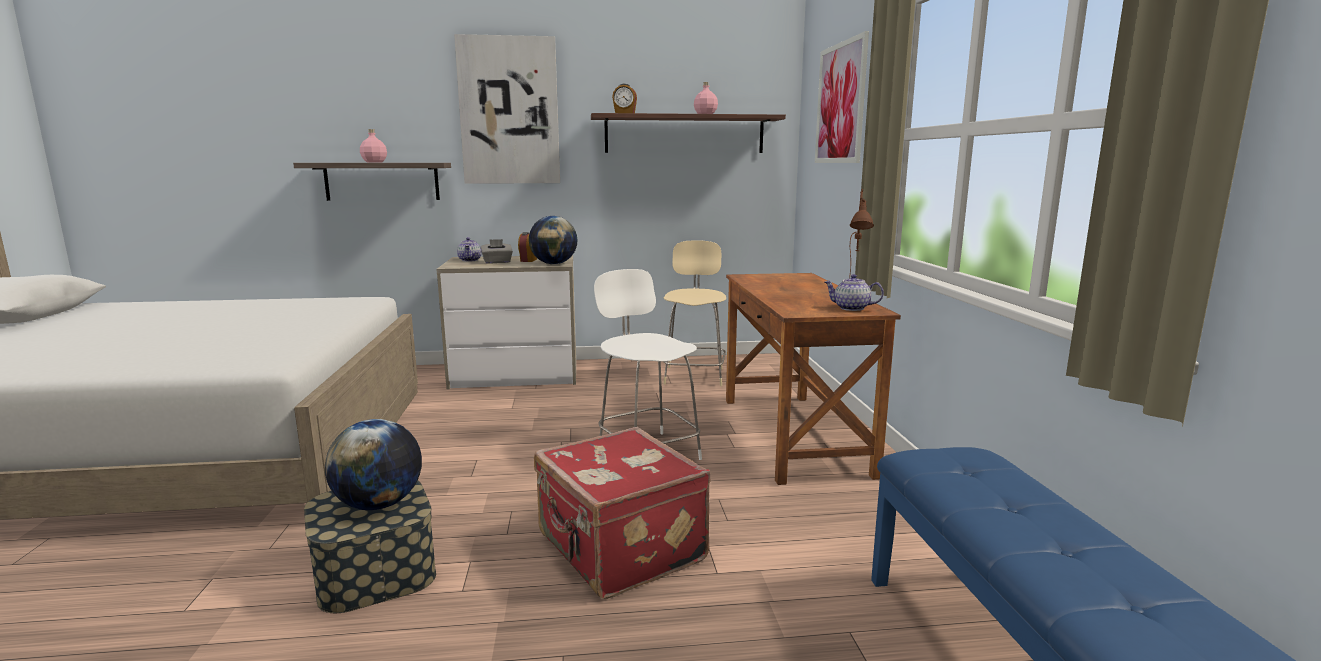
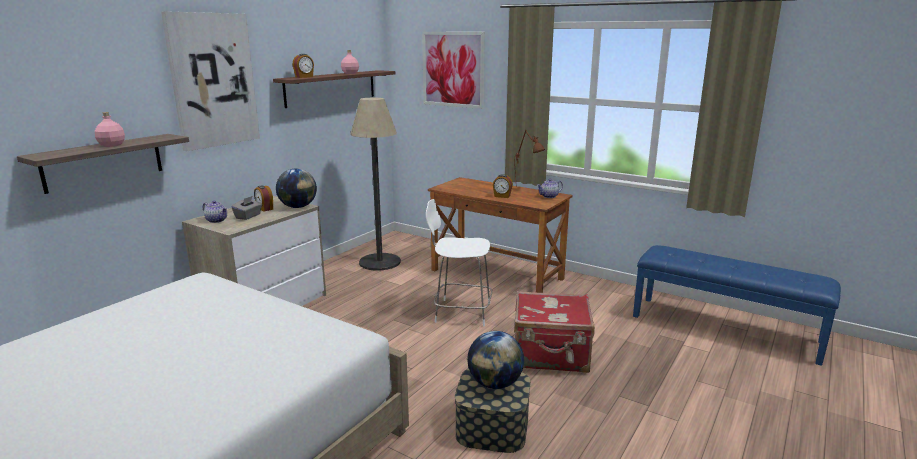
camera: 50 degrees left, 5 degrees up
(694, 375) = (380, 262): beige chair -> floor lamp
(783, 295) = (502, 196): none -> alarm clock

